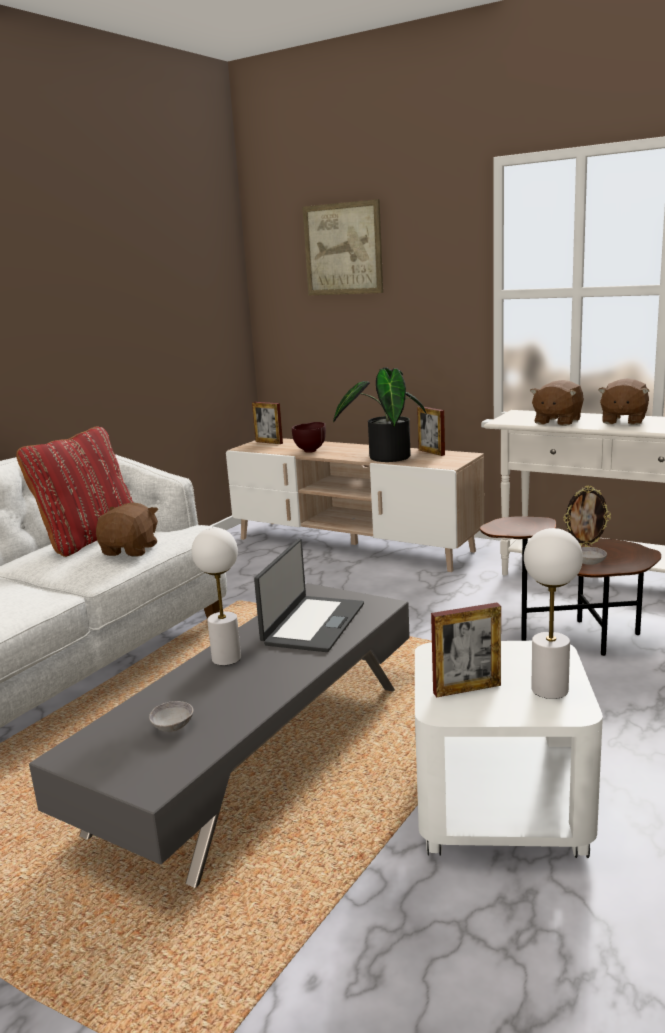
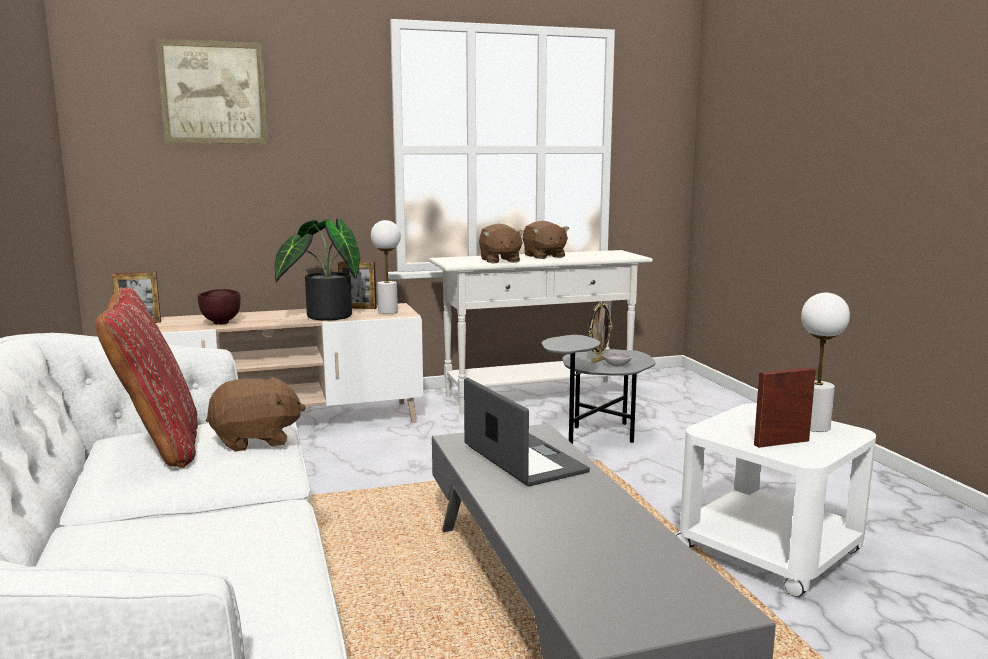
camera: 50 degrees left, 5 degrees down
(131, 550) = (255, 440): brown plush toy -> brown plush toy turned 105 degrees clockwise
(173, 726) = (623, 568): grey bowl -> none
(226, 658) = (522, 507): white table lamp -> white table lamp (387, 312)
(467, 689) = (781, 443): picture frame -> picture frame turned 135 degrees counterclockwise
(574, 639) = (596, 438): brown side table -> grey side table

